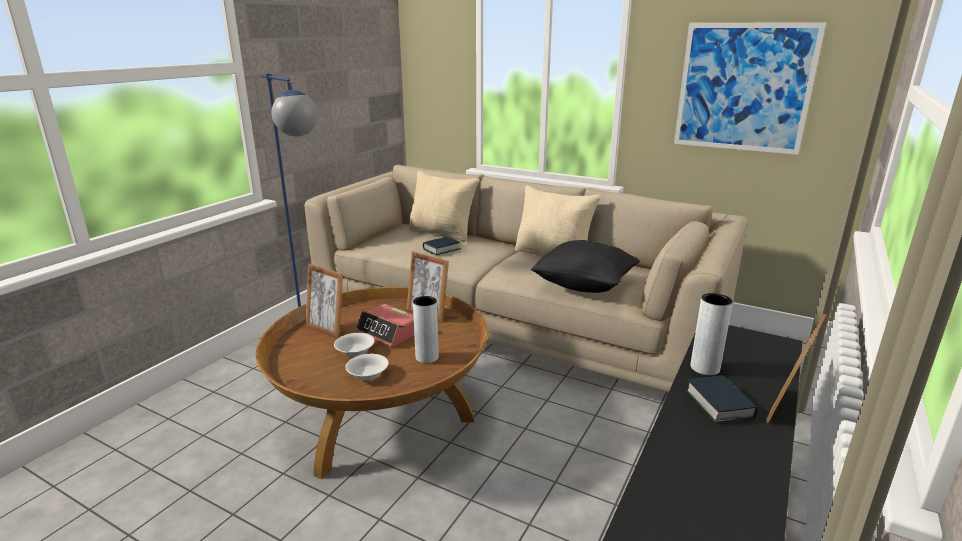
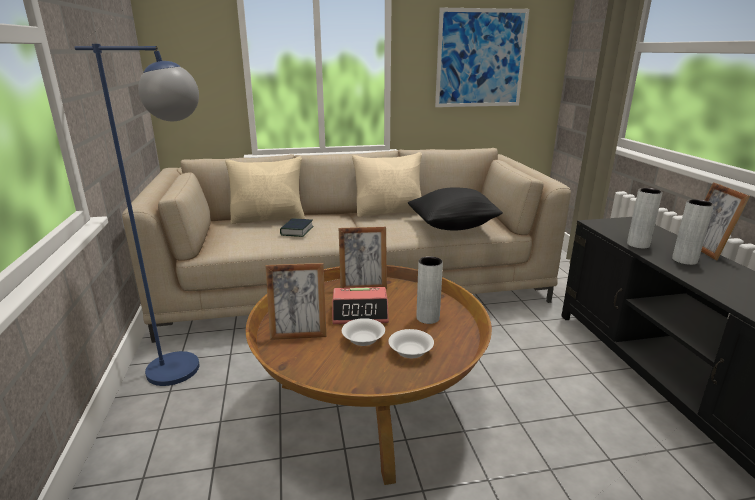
camera: 40 degrees left, 0 degrees up
(719, 404) = (684, 260): book -> grey vase

